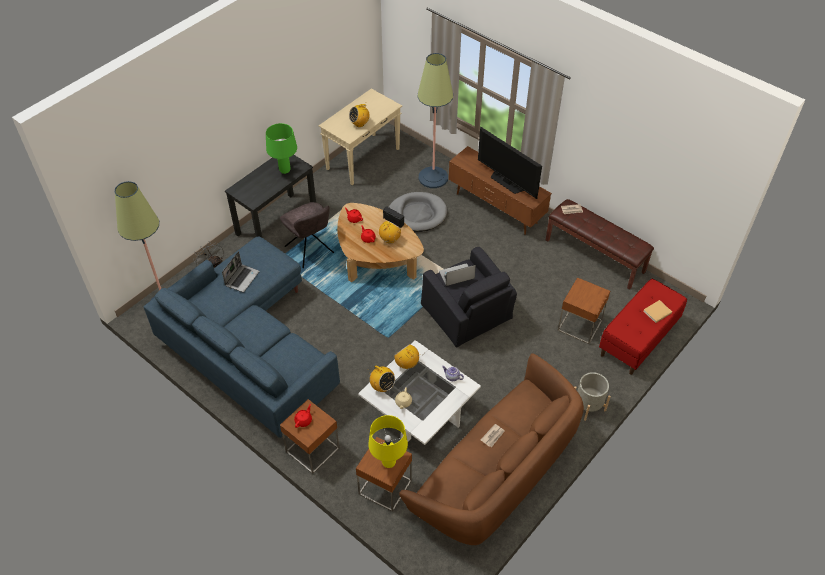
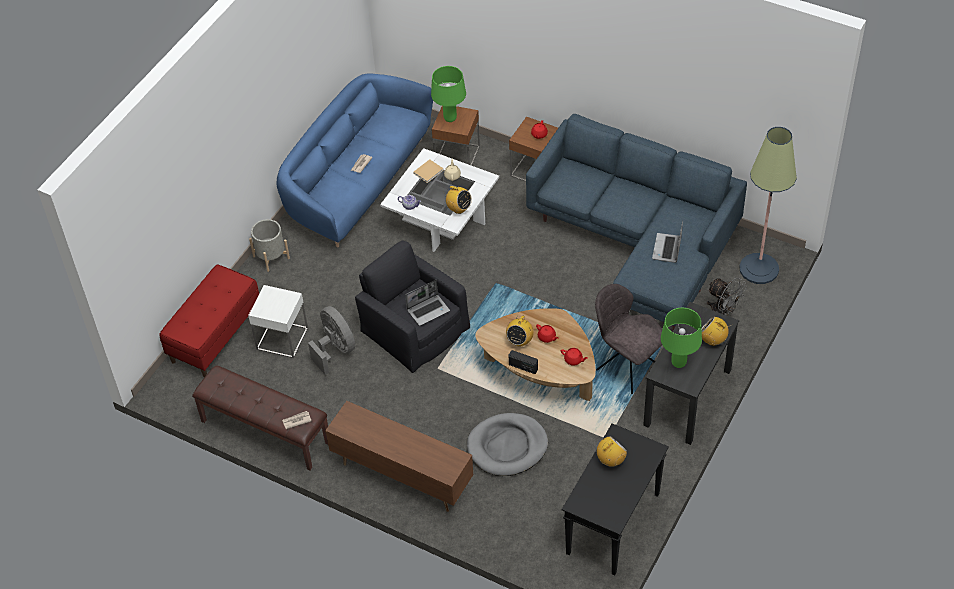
camera: 170 degrees right, 0 degrees up
(363, 159) = (613, 525): beige console table -> black console table
(382, 386) = (477, 185): radio -> radio (713, 340)
(389, 462) = (450, 119): yellow table lamp -> green table lamp
(433, 177) = (501, 511): floor lamp -> none
(496, 474) = (357, 183): brown sofa -> blue sofa
(507, 182) = (386, 435): television -> none
(535, 307) = (335, 350): none -> grey fan
(580, 325) = (282, 338): brown side table -> white side table
(656, 312) = (196, 309): beige book -> beige book (429, 171)

